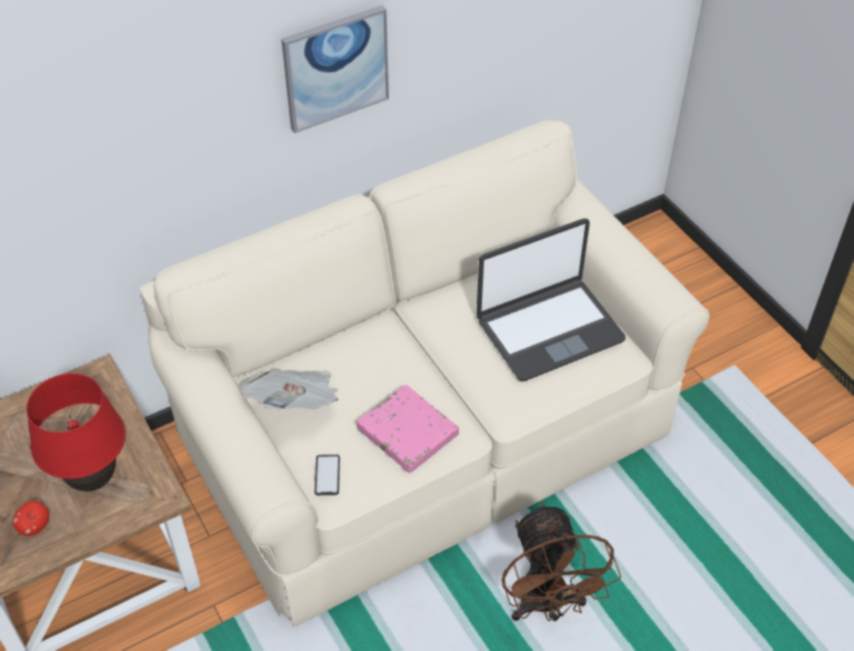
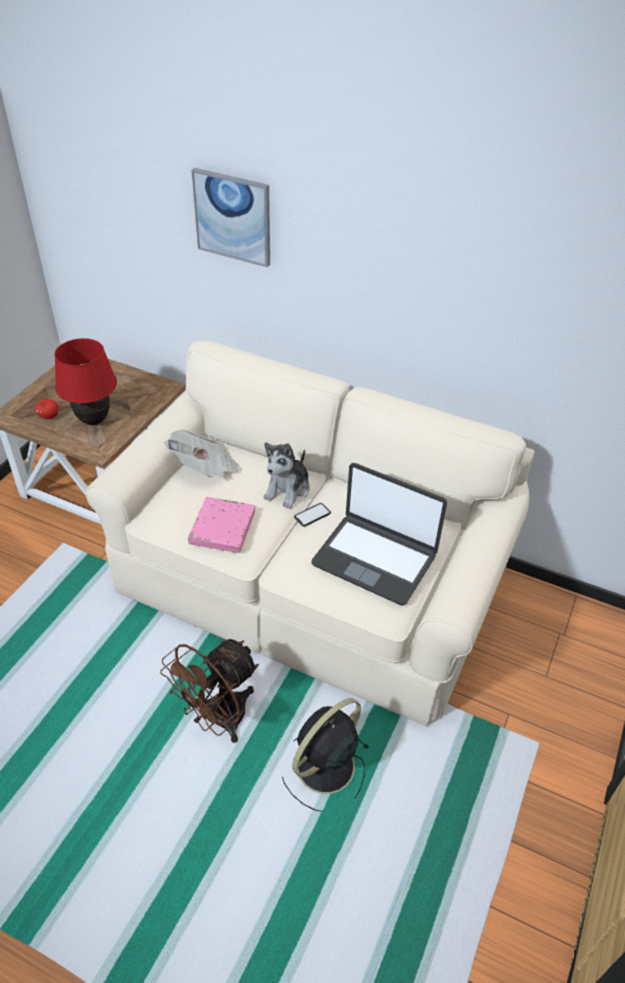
camera: 55 degrees right, 5 degrees down
(327, 475) = (161, 508): phone -> phone (312, 515)
(335, 68) = (366, 280): picture -> picture (233, 217)
(392, 348) = (288, 490): none -> plush toy
(660, 542) = (323, 768): none -> black fan

